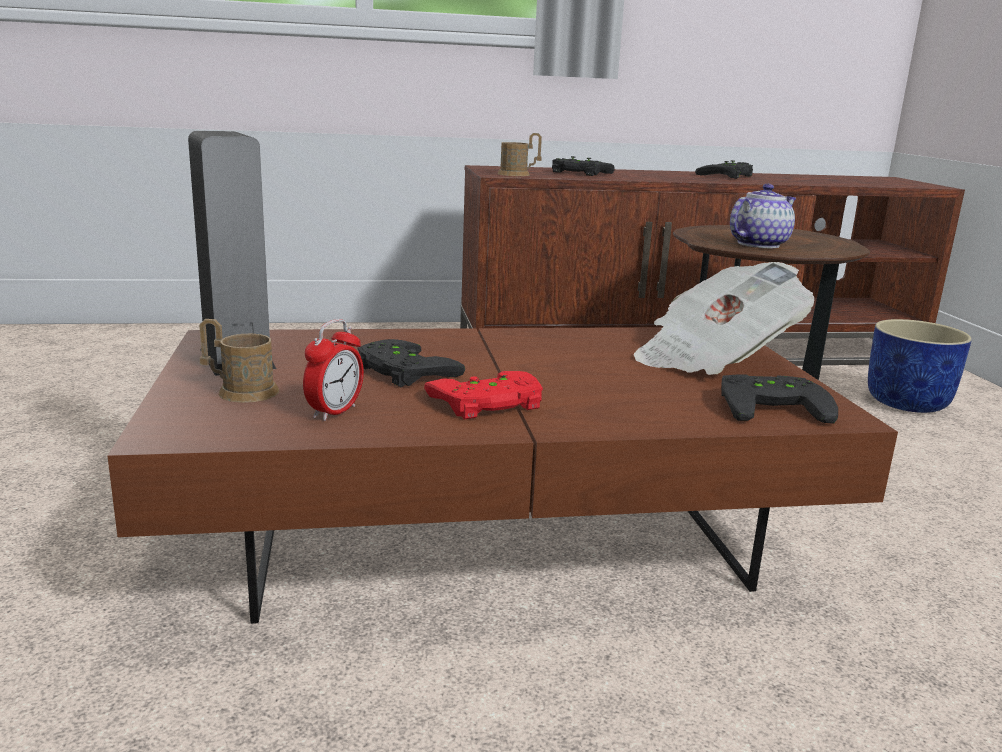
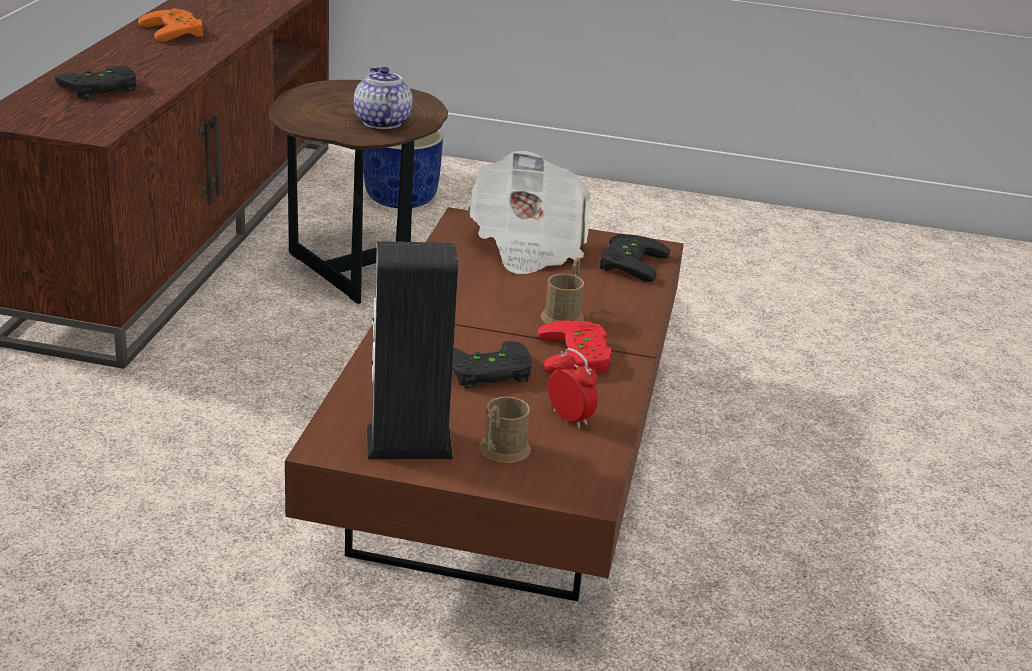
camera: 70 degrees left, 10 degrees up
(518, 174) = (97, 122): brown mug -> brown mug (565, 314)
(728, 176) = (177, 31): black game controller -> orange game controller

